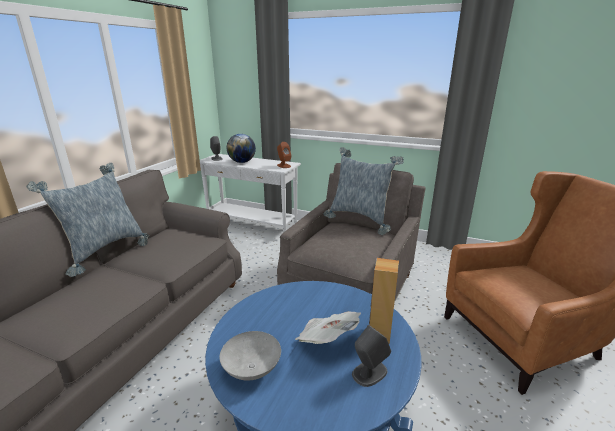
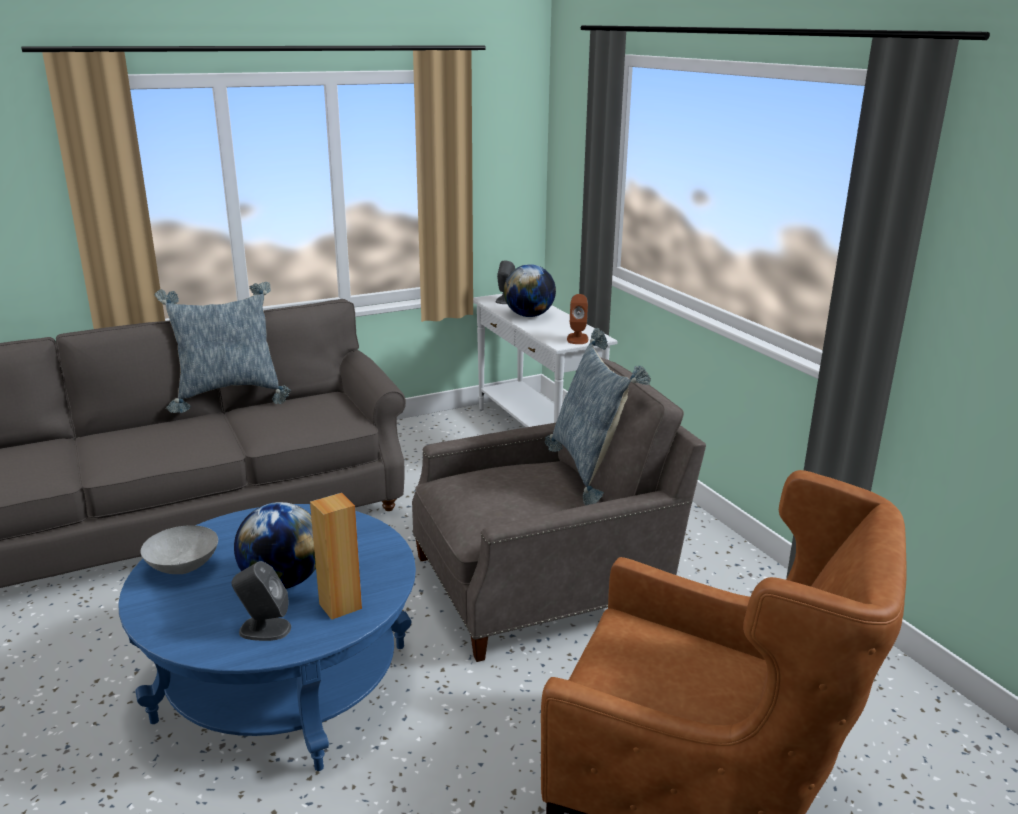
camera: 40 degrees right, 0 degrees up
(327, 339) = (282, 581): newspaper -> globe

